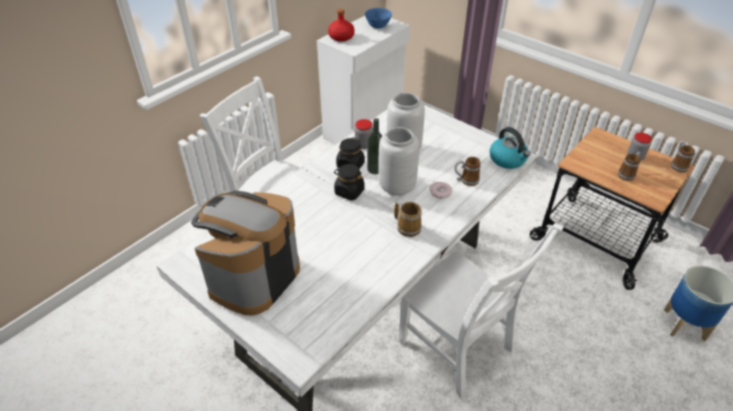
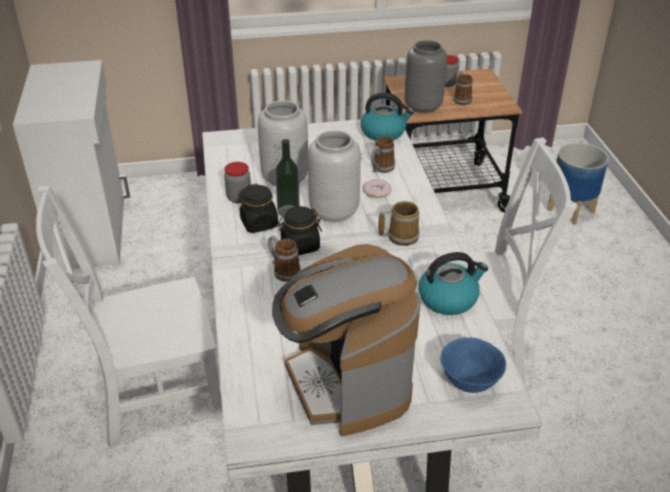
camera: 50 degrees left, 5 degrees down
(341, 37) = (41, 107): red bottle -> none
(371, 281) = (449, 298): none -> kettle
(378, 26) = (67, 77): blue bowl -> blue bowl (469, 382)
(588, 163) = (424, 107): none -> grey vase
(677, 165) = (480, 73): mug -> mug (283, 271)

